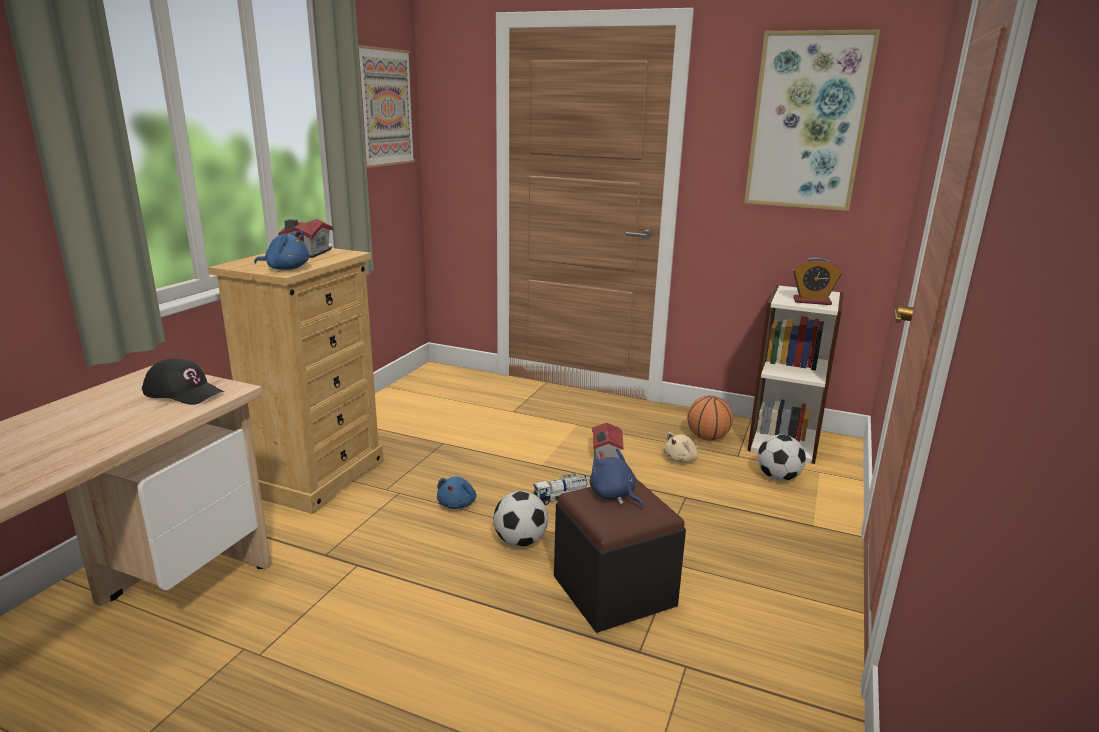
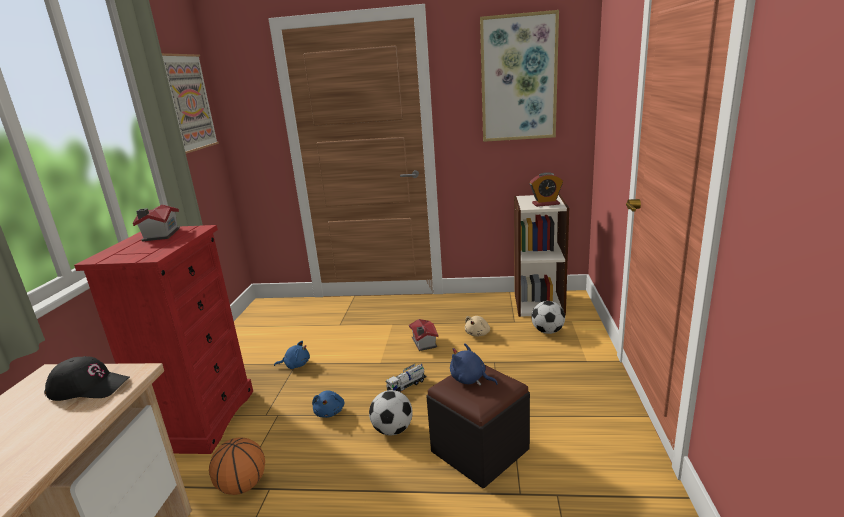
camera: 15 degrees left, 0 degrees up
(286, 268) = (151, 253): blue plush toy -> blue plush toy (296, 365)
(317, 476) = (201, 419): beige dresser -> red dresser
(707, 438) = (488, 313): basketball -> basketball (242, 486)

